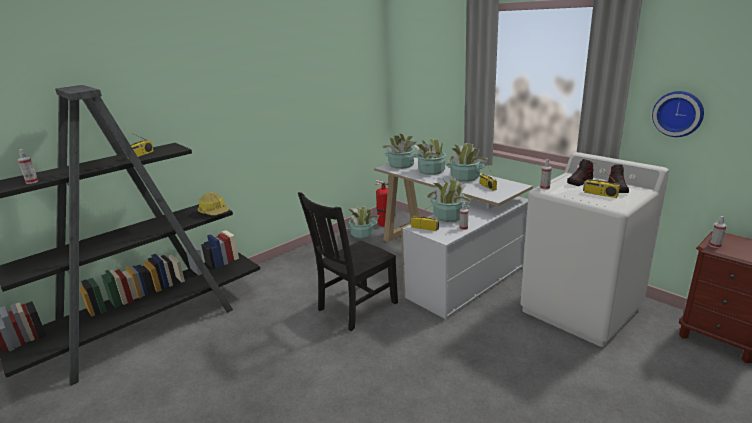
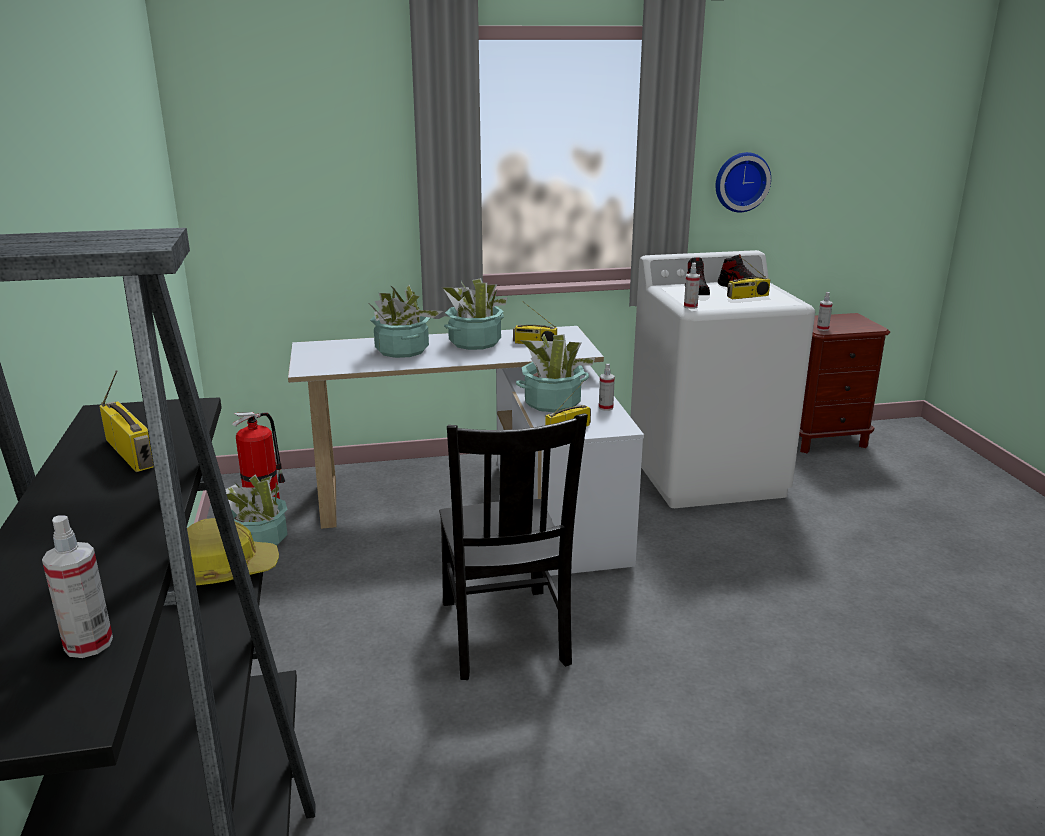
camera: 60 degrees left, 0 degrees up
(401, 165) = (325, 358): potted plant -> none

